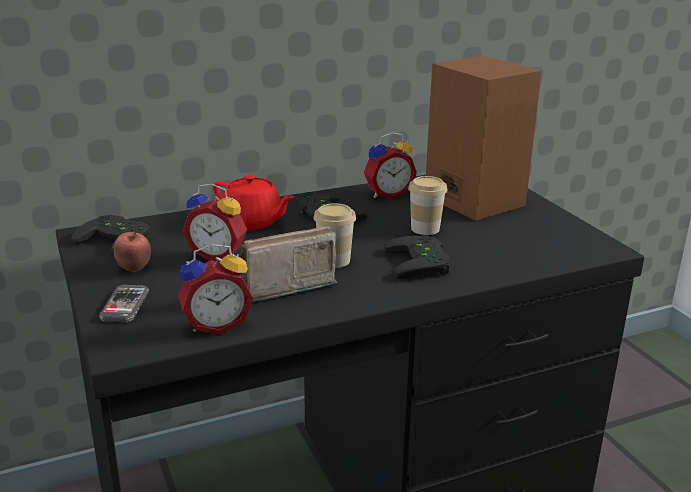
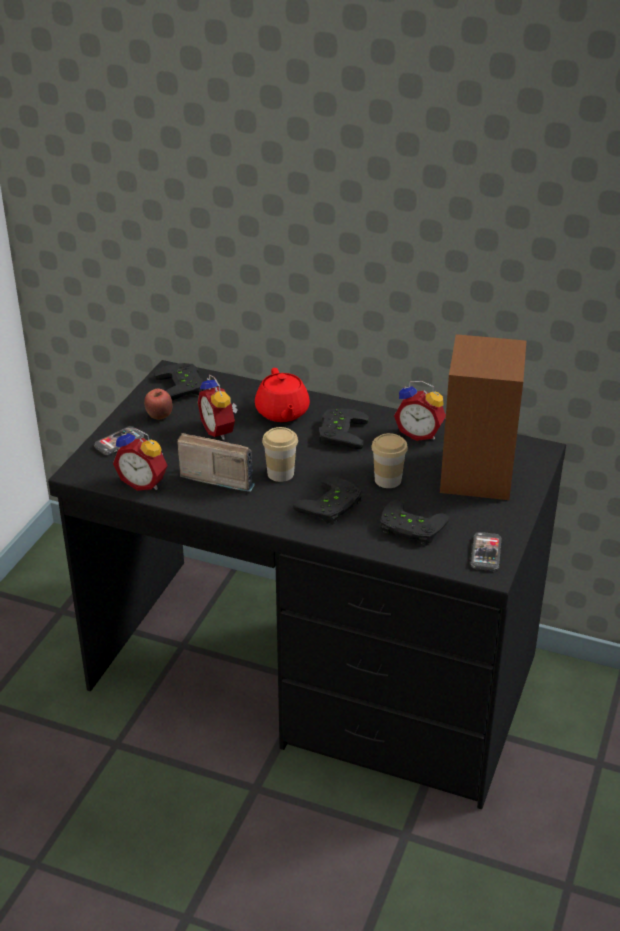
camera: 45 degrees right, 10 degrees up
(505, 250) = (410, 529): none -> black game controller
(580, 240) = (486, 553): none -> phone

